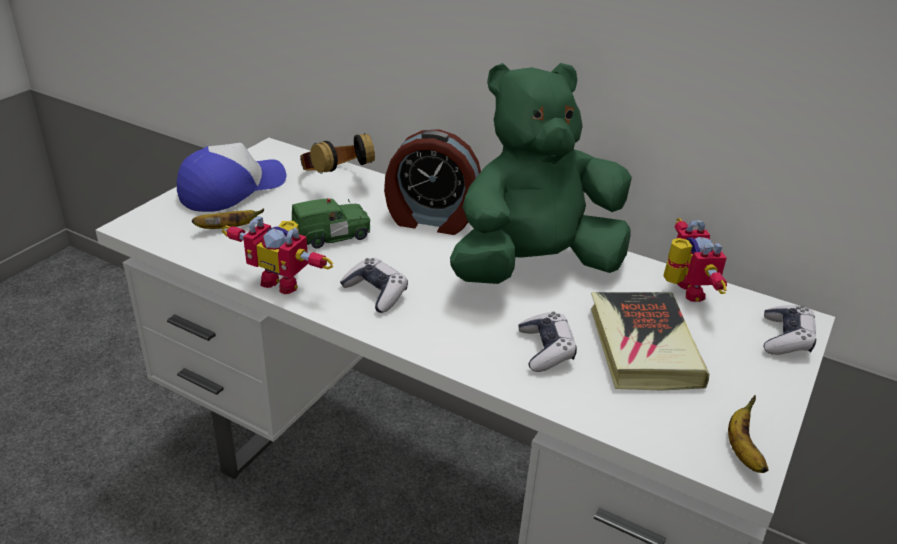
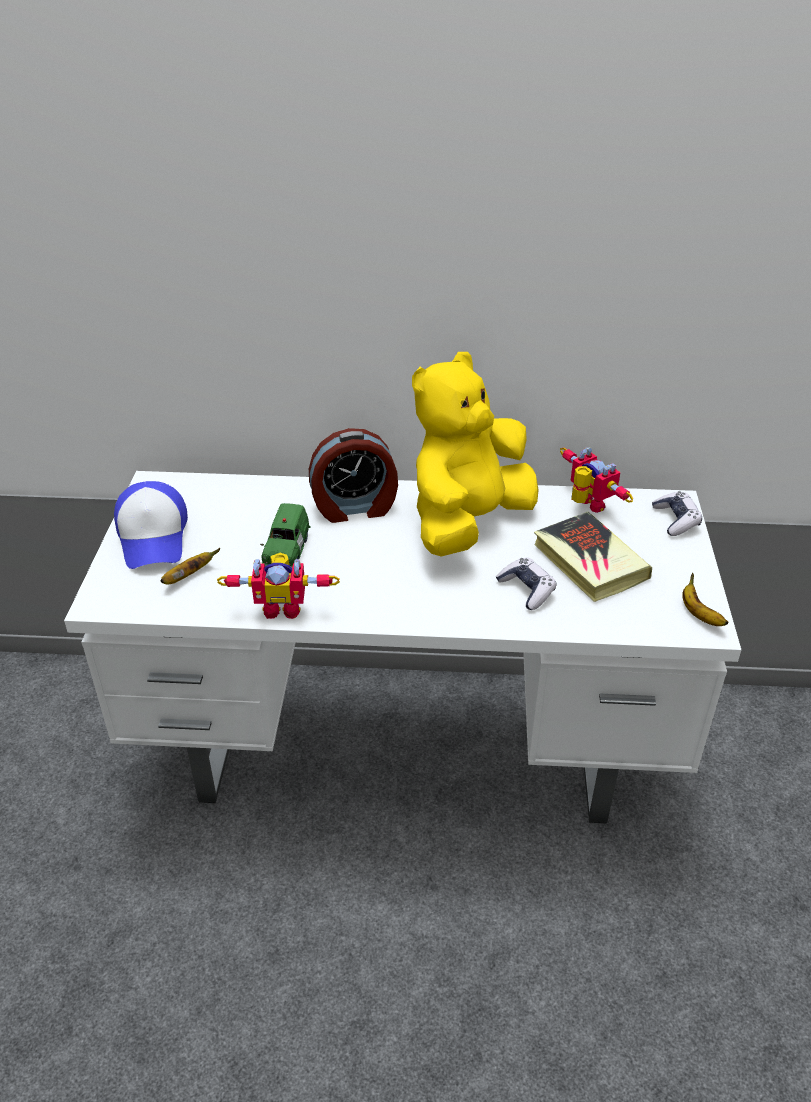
camera: 25 degrees left, 5 degrees up
(231, 189) = (153, 536): cap -> cap turned 150 degrees clockwise
(332, 236) = (286, 552): green toy car -> green toy car turned 150 degrees clockwise
(335, 181) = (240, 497): headphones -> none
(376, 293) = (365, 590): game controller -> none
(534, 267) = (467, 523): green plush toy -> yellow plush toy

